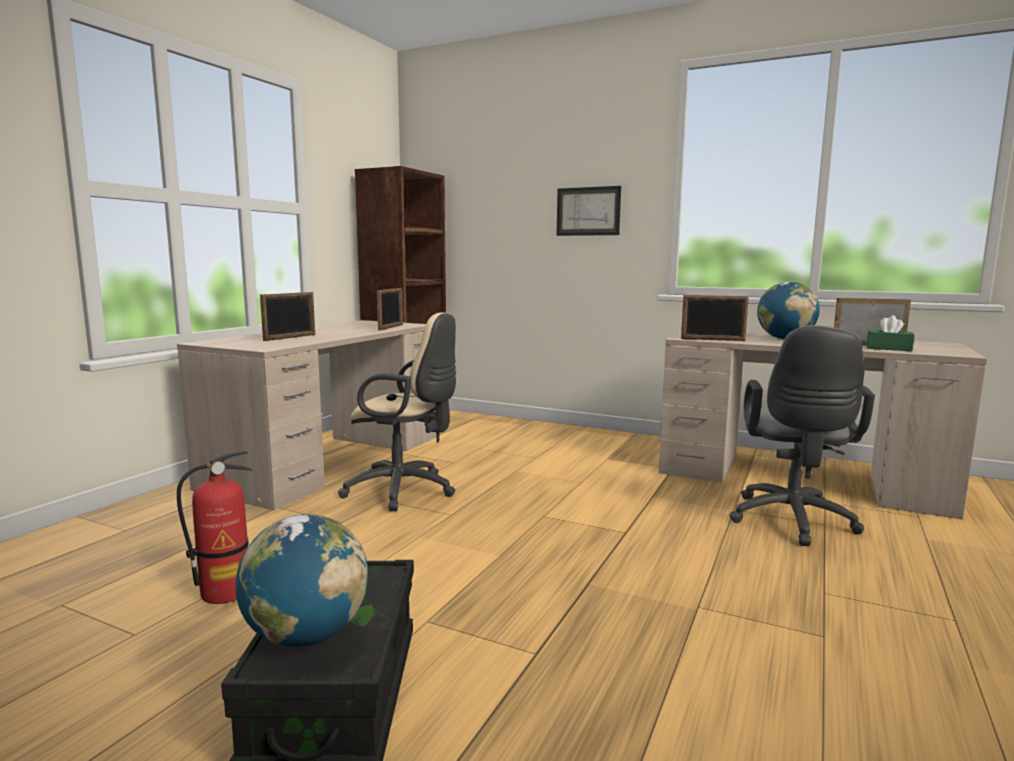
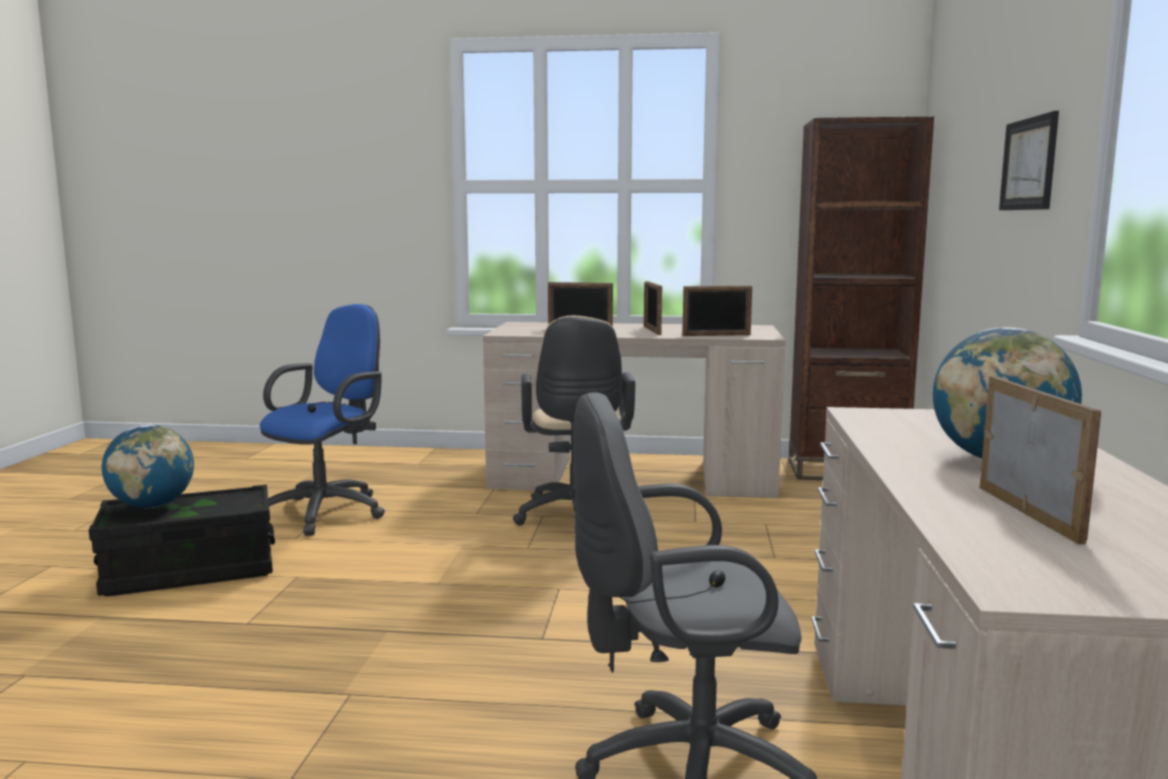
camera: 70 degrees right, 0 degrees up
(226, 592) = (329, 511): fire extinguisher -> blue office chair
(712, 339) = (869, 424): picture frame -> picture frame (652, 330)
(888, 348) = (992, 526): green tissue box -> none

